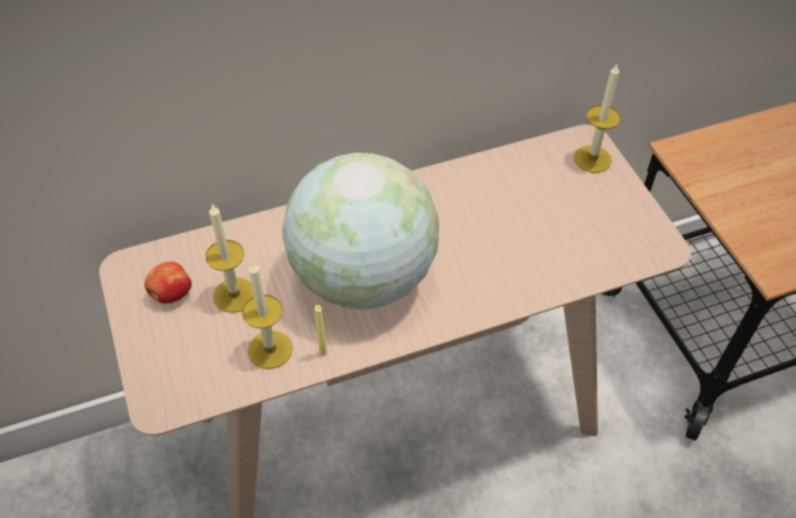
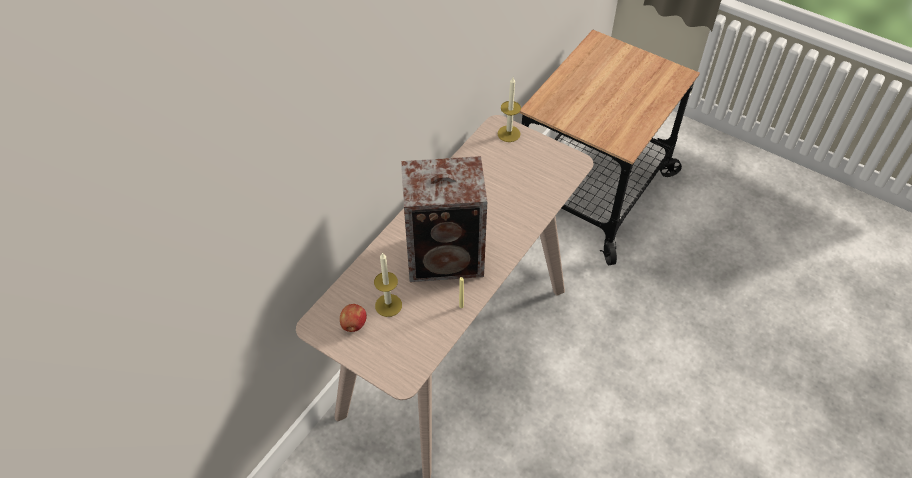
camera: 35 degrees left, 0 degrees up
(270, 349) = (433, 320): candle -> none
(363, 277) = (447, 258): globe -> speaker

